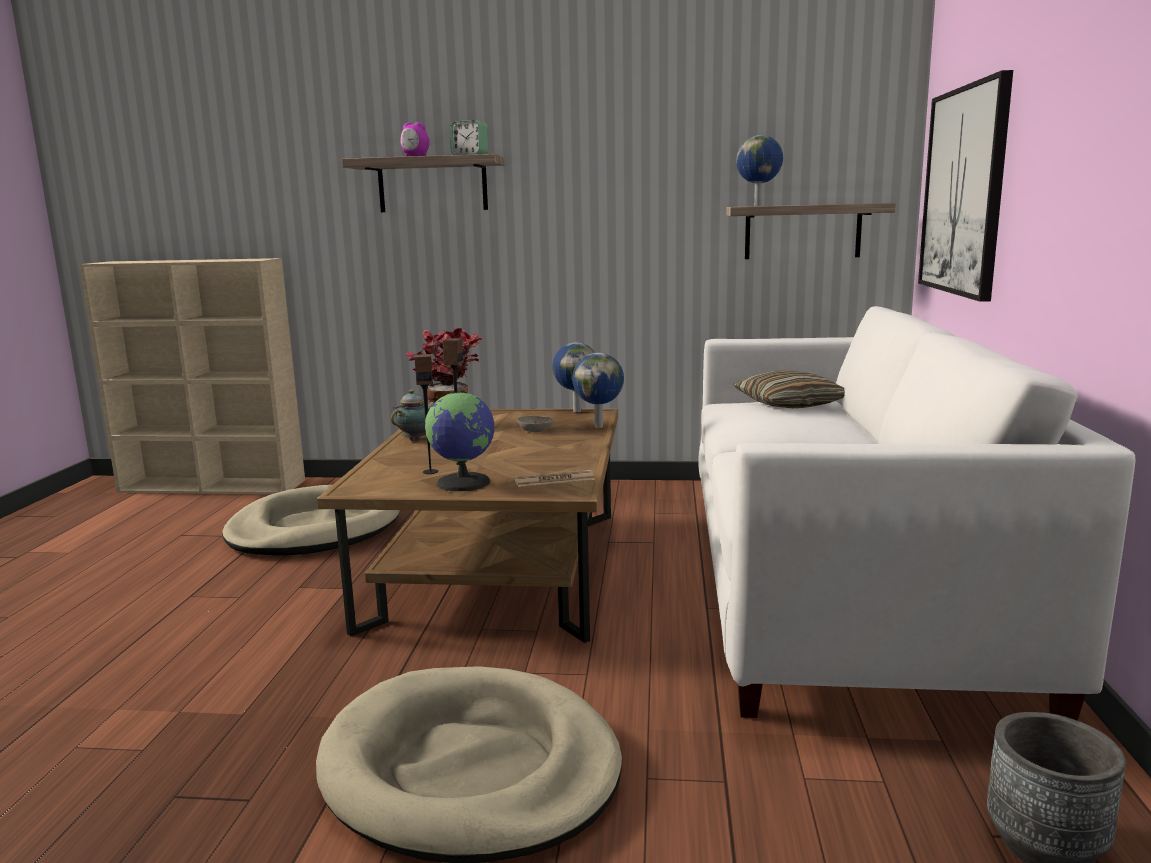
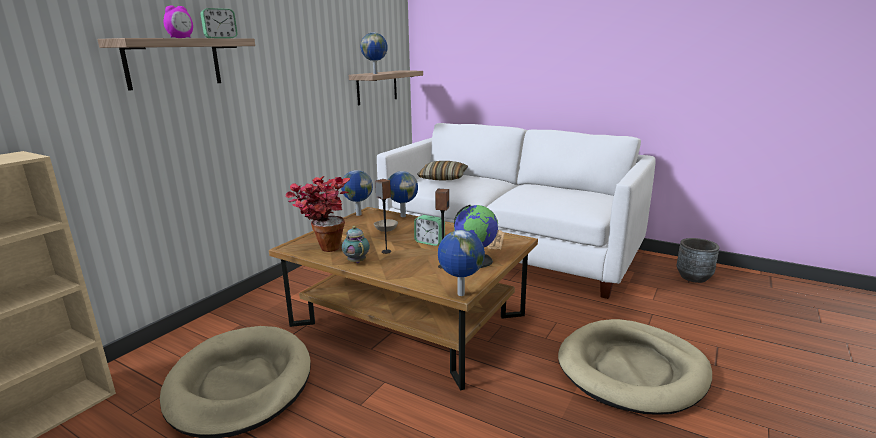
camera: 65 degrees left, 5 degrees up
(342, 490) = (460, 294): none -> globe
(512, 453) = (429, 242): none -> alarm clock
(964, 191) = (471, 65): picture -> none

